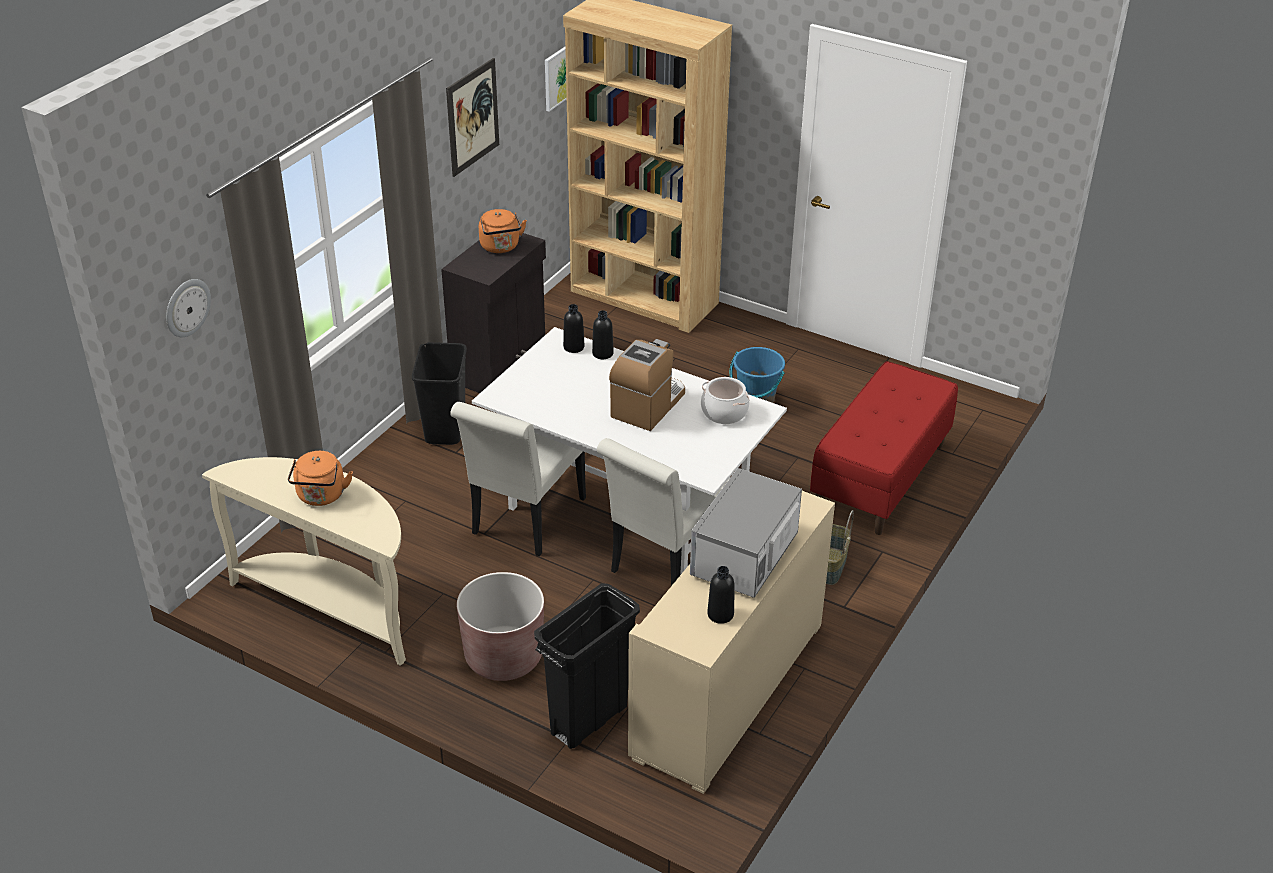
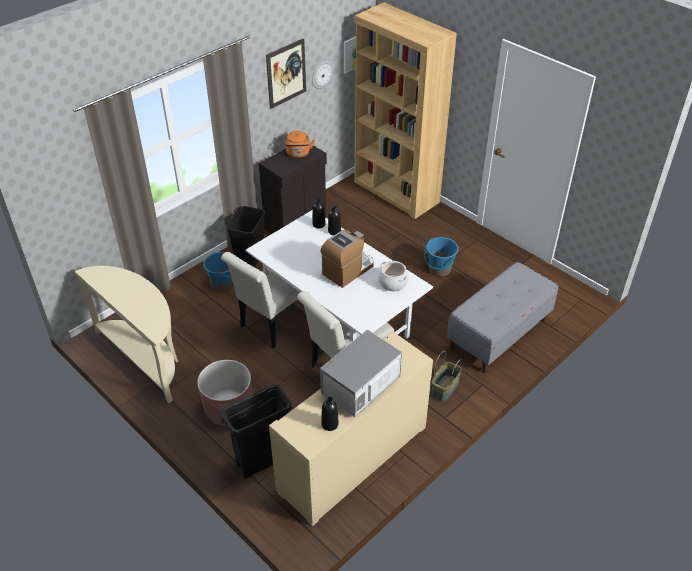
camera: 15 degrees right, 5 degrees up
(187, 307) = (65, 174): wall clock -> wall clock (322, 74)
(321, 496) = (133, 297): orange kettle -> none
(416, 476) = (223, 284): none -> blue bucket
(880, 478) = (498, 334): red bench -> grey bench

